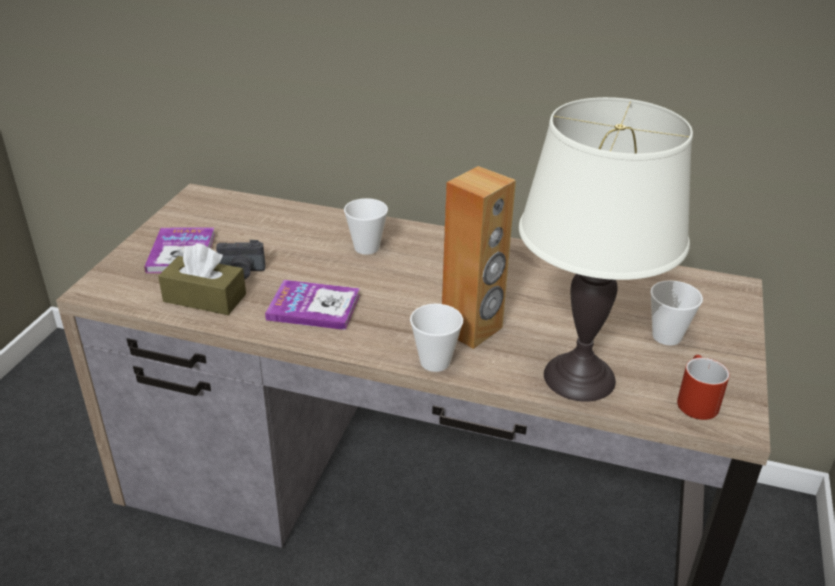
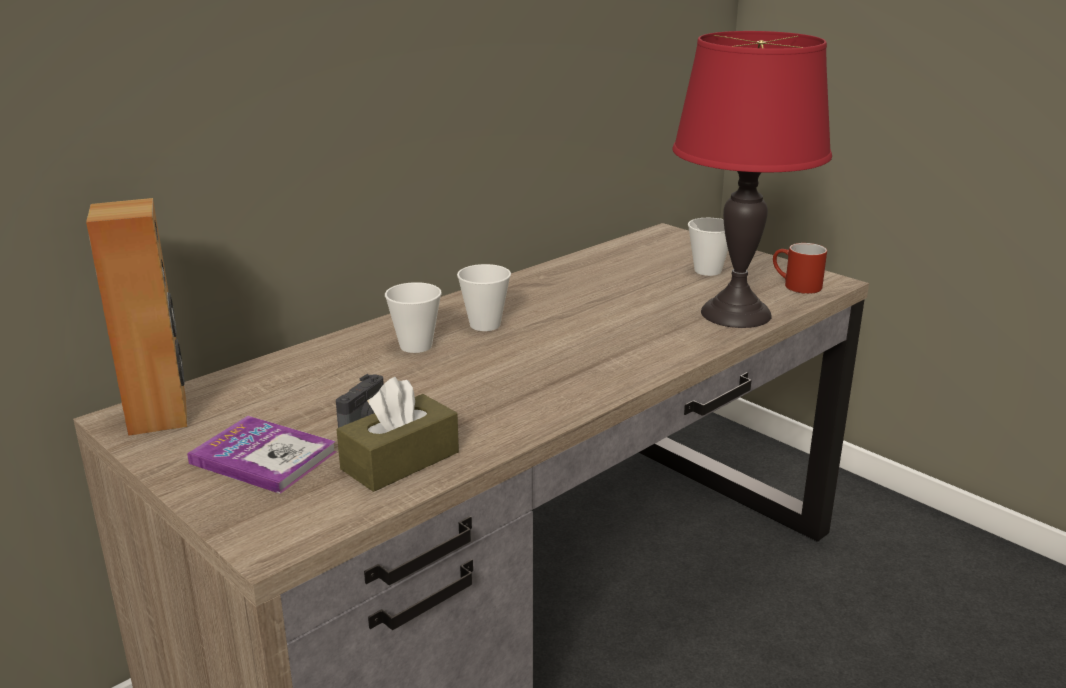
camera: 60 degrees left, 10 degrees down
(313, 307) = (500, 399): book -> none
(435, 362) = (661, 363): cup -> cup (485, 325)
(472, 329) = (625, 335): brown speaker -> brown speaker (159, 416)
(579, 377) = (736, 314): white table lamp -> red table lamp

